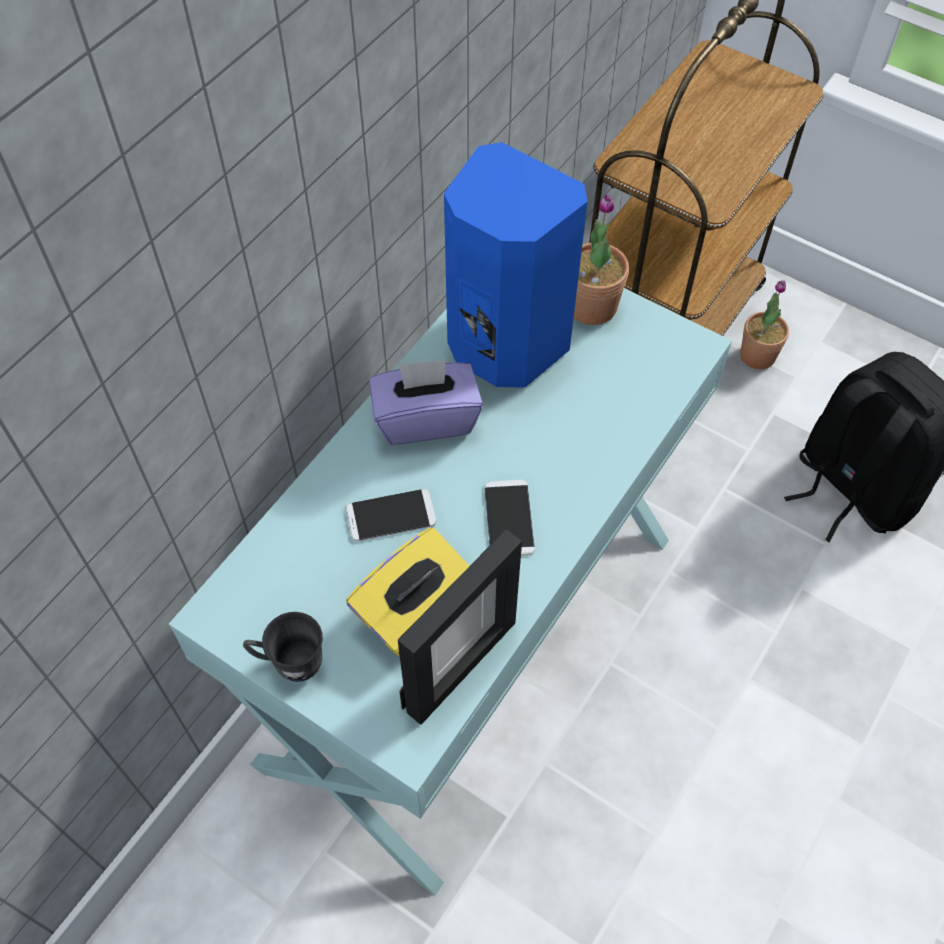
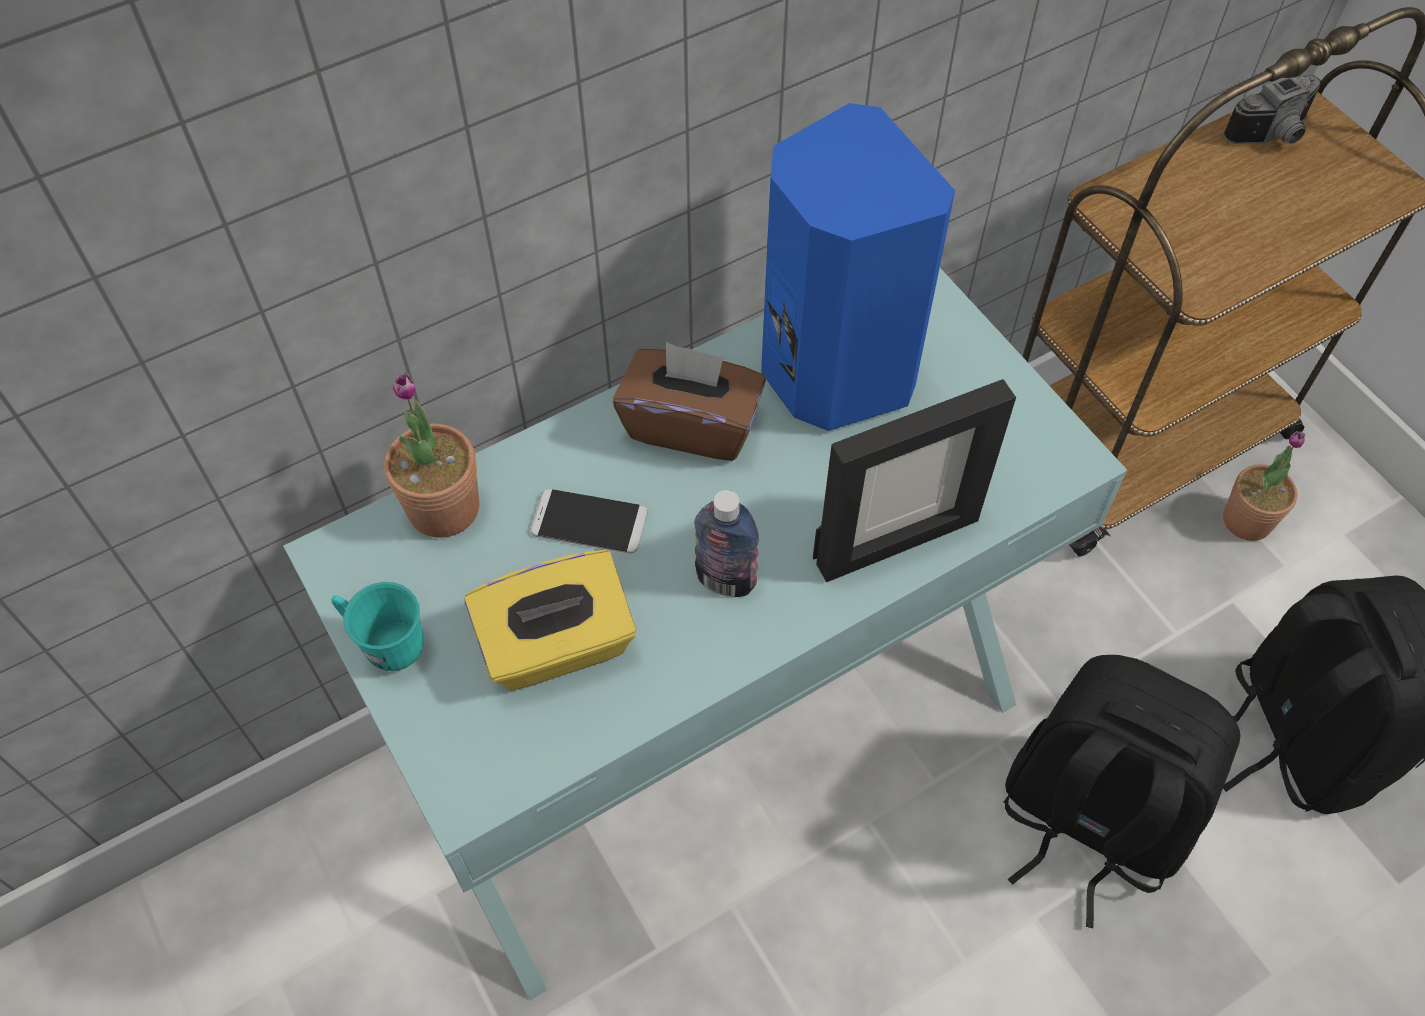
camera: 25 degrees right, 0 degrees up
(289, 663) = (385, 645): grey mug -> turquoise mug
(426, 419) = (691, 425): purple tissue box -> brown tissue box
(459, 665) = (573, 729): picture frame -> picture frame (896, 539)
(509, 518) = (725, 580): phone -> bottle
(592, 306) = (967, 363): potted plant -> potted plant (443, 508)
(705, 82) = (1273, 136): none -> camera
(752, 599) = (1087, 821): none -> black backpack

